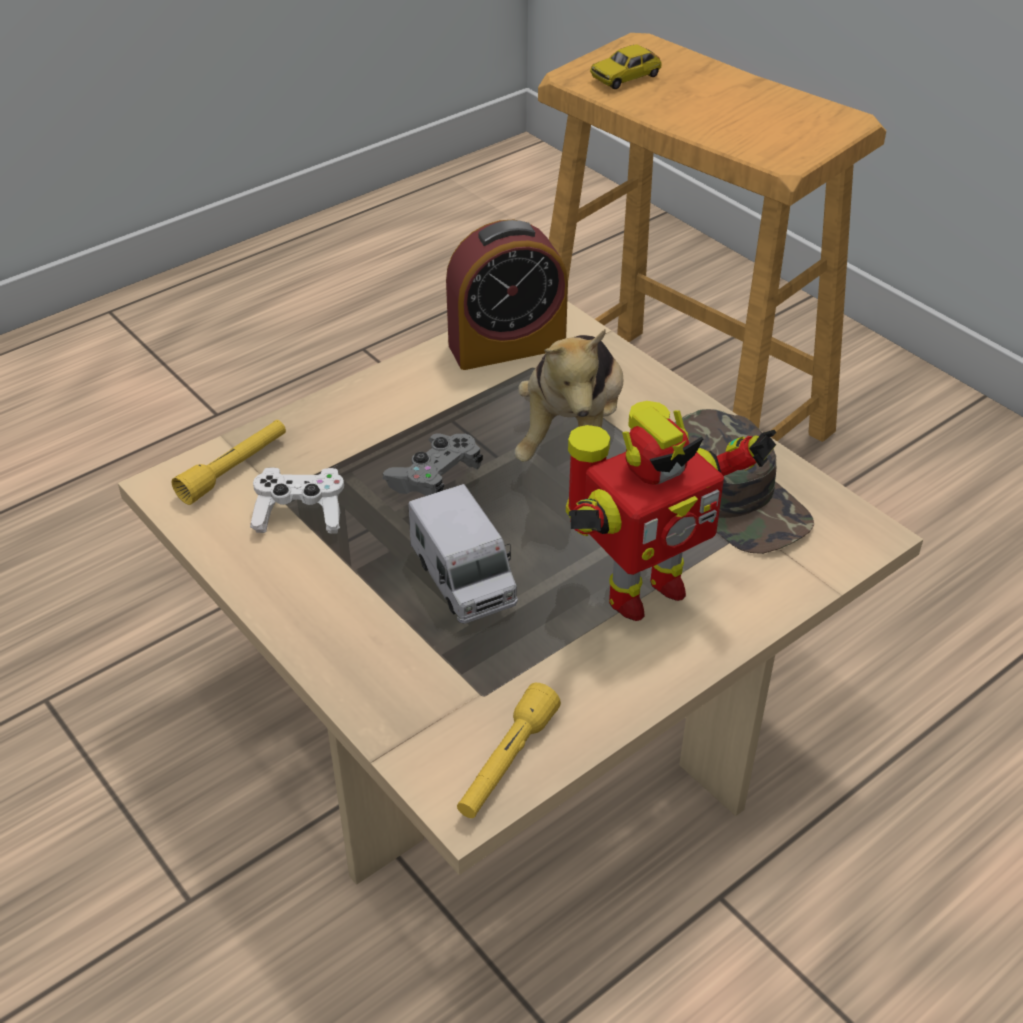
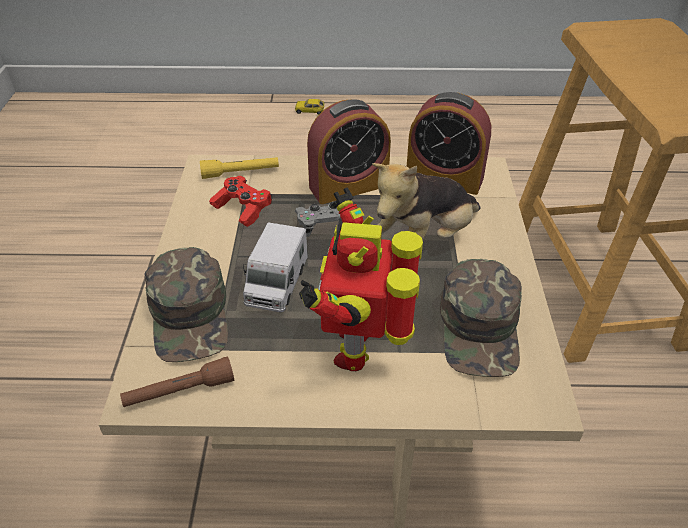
camera: 40 degrees right, 0 degrees up
(300, 514) = (242, 209): white game controller -> red game controller
(403, 414) = (348, 186): none -> alarm clock
(405, 675) = (190, 314): none -> green cap
(506, 763) = (179, 392): yellow flashlight -> brown flashlight
(625, 77) = (622, 39): toy car -> toy car (310, 110)
(640, 591) = (359, 347): toy robot -> toy robot turned 90 degrees clockwise

